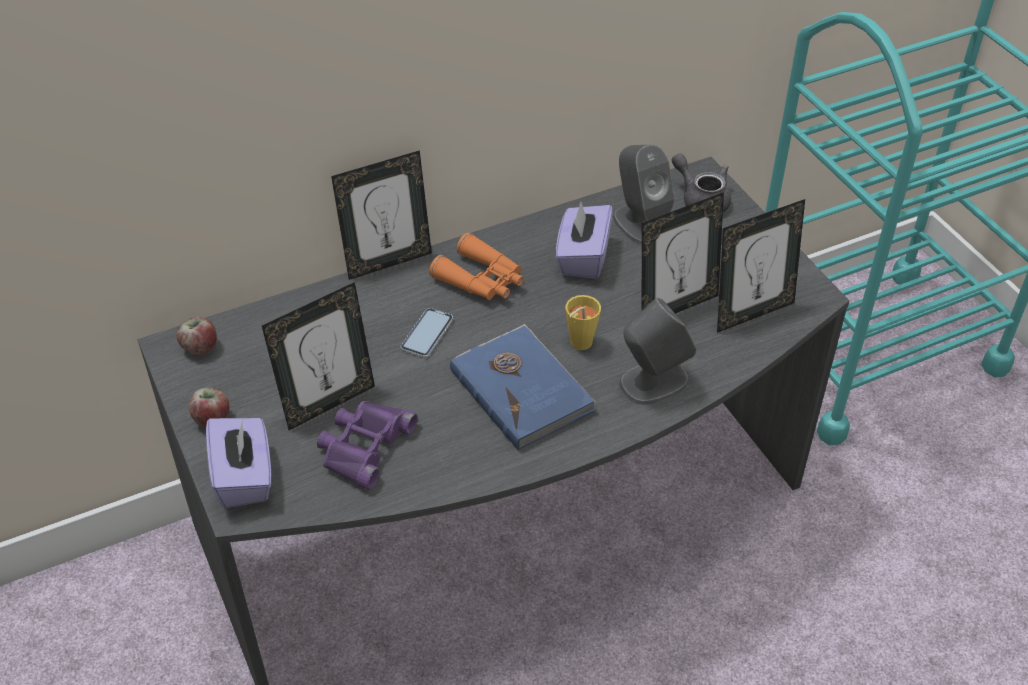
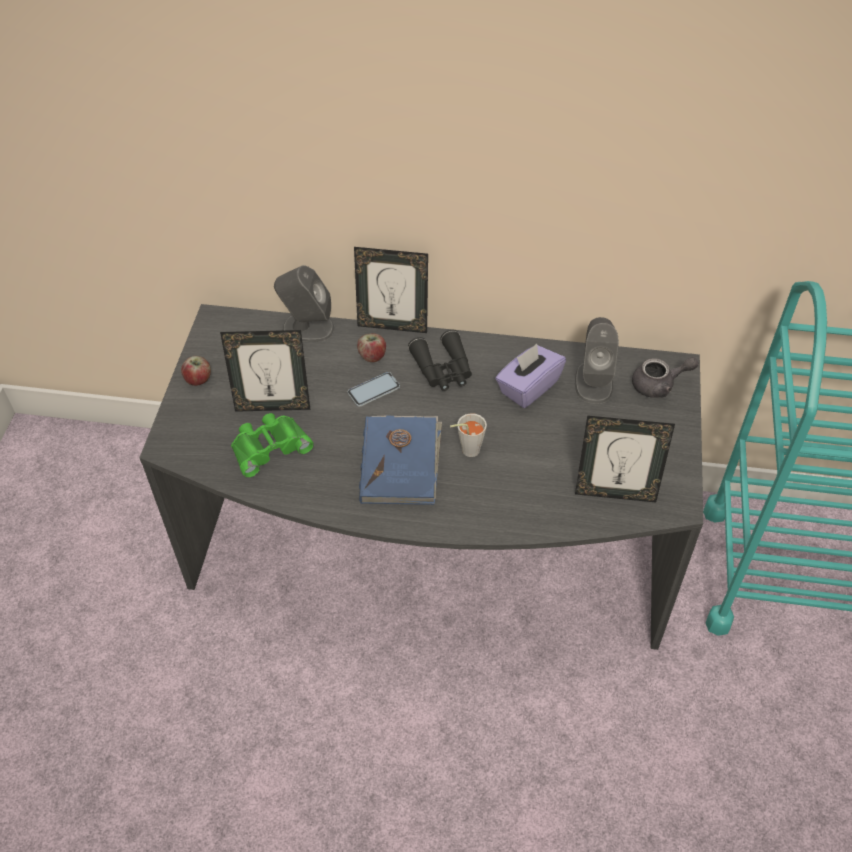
camera: 35 degrees right, 5 degrees up
(200, 347) = (230, 328): apple -> apple (372, 356)
(244, 478) = (185, 428): purple tissue box -> none
(363, 446) = (269, 447): purple binoculars -> green binoculars
(481, 280) = (443, 369): orange binoculars -> black binoculars
(577, 345) = (466, 450): yellow cup -> grey cup
(653, 382) = (494, 506): grey speaker -> grey speaker (307, 328)
(676, 306) = (562, 458): picture frame -> none
(701, 199) = (659, 385): grey teapot -> grey teapot turned 90 degrees clockwise

